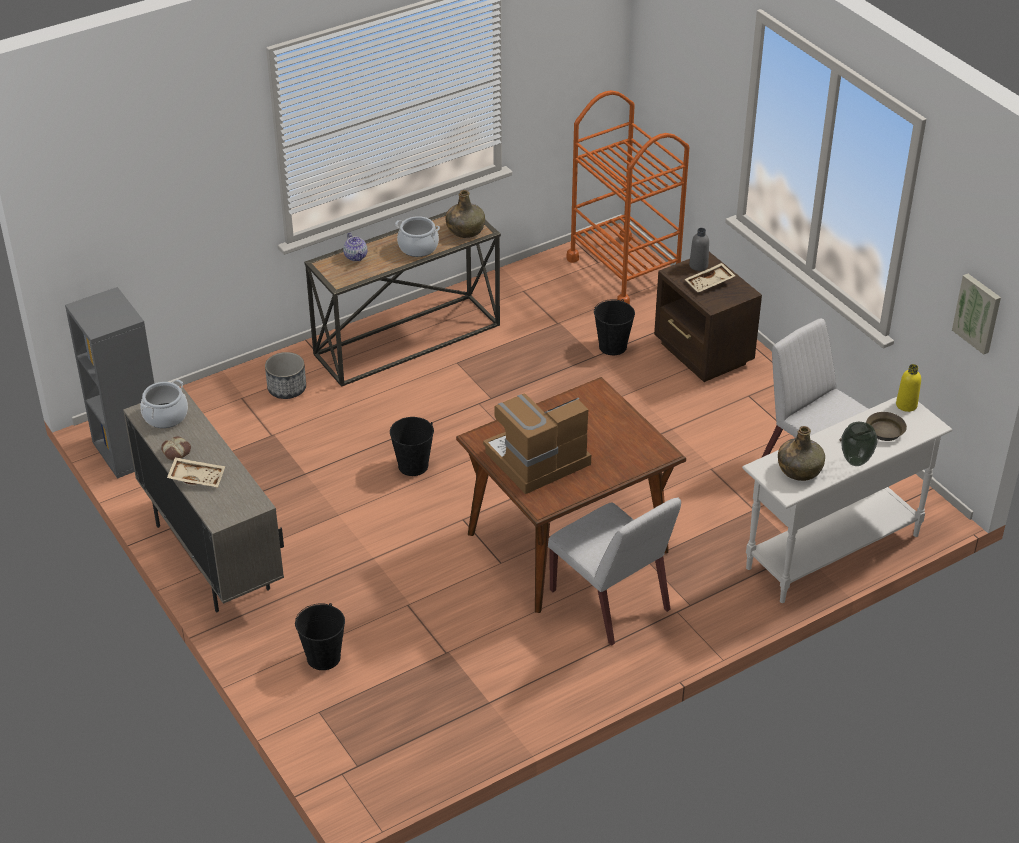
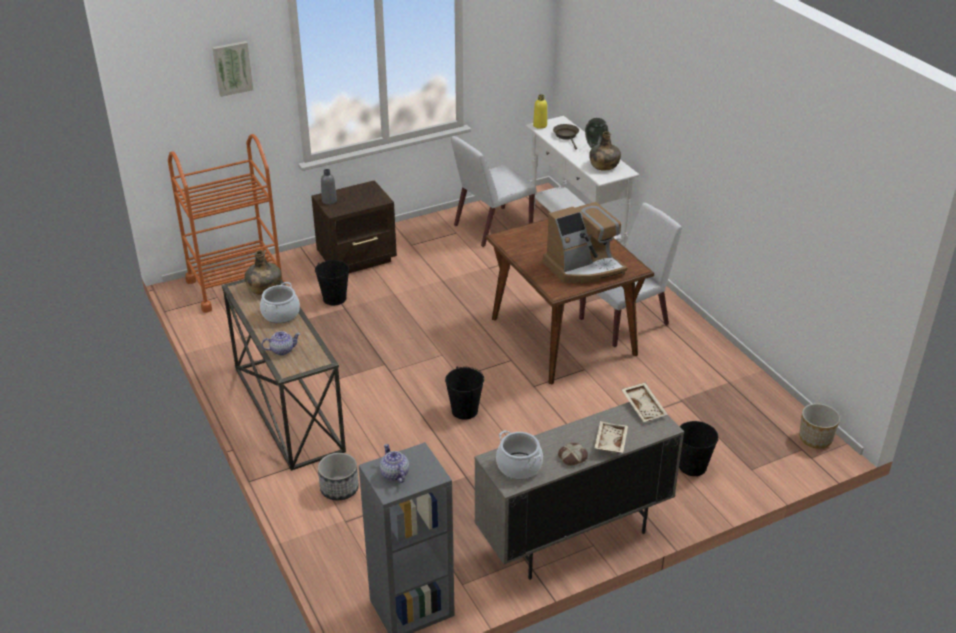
camera: 85 degrees left, 5 degrees down
(102, 307) = (394, 474): none -> teapot
(378, 783) = (816, 439): none -> planter
(537, 460) = (584, 267): coffee machine -> coffee machine turned 90 degrees counterclockwise
(710, 283) = (354, 198): beige tray -> beige tray (644, 407)
(978, 313) = (529, 47): picture -> picture (232, 68)

